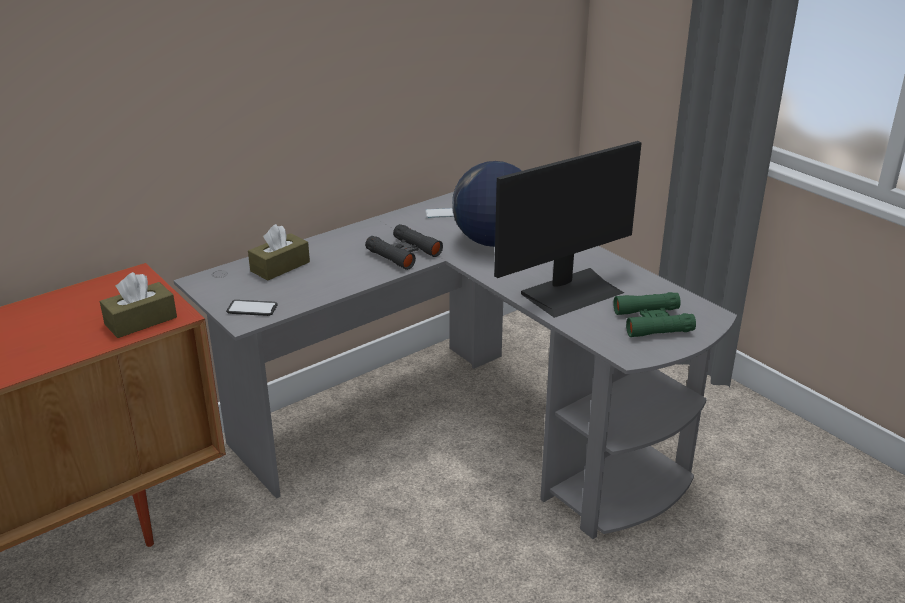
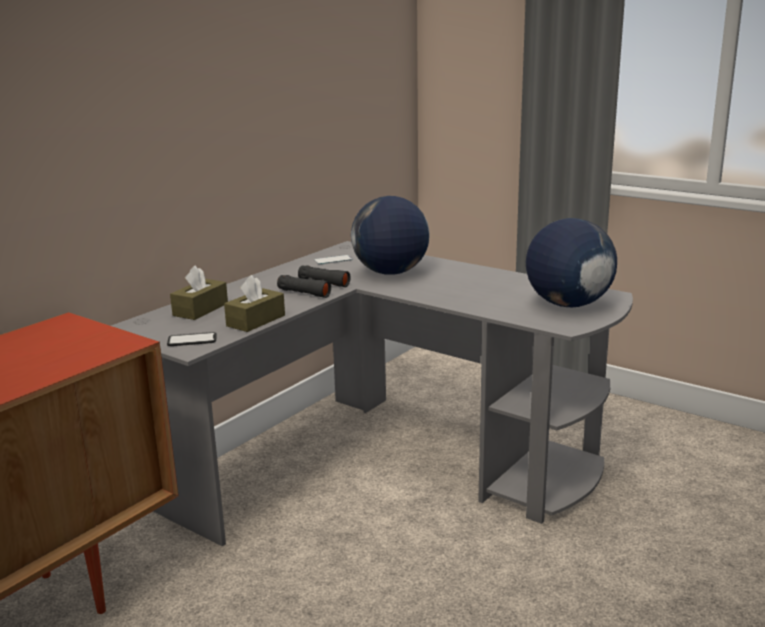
camera: 15 degrees left, 10 degrees down
(141, 321) = (92, 351): brown tissue box -> brown tissue box (256, 320)
(571, 292) = (483, 295): monitor -> none
(653, 322) = (567, 304): green binoculars -> globe

